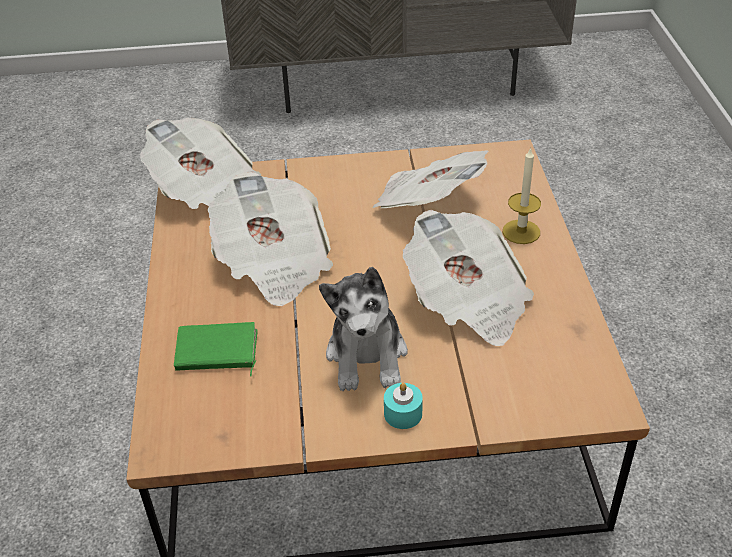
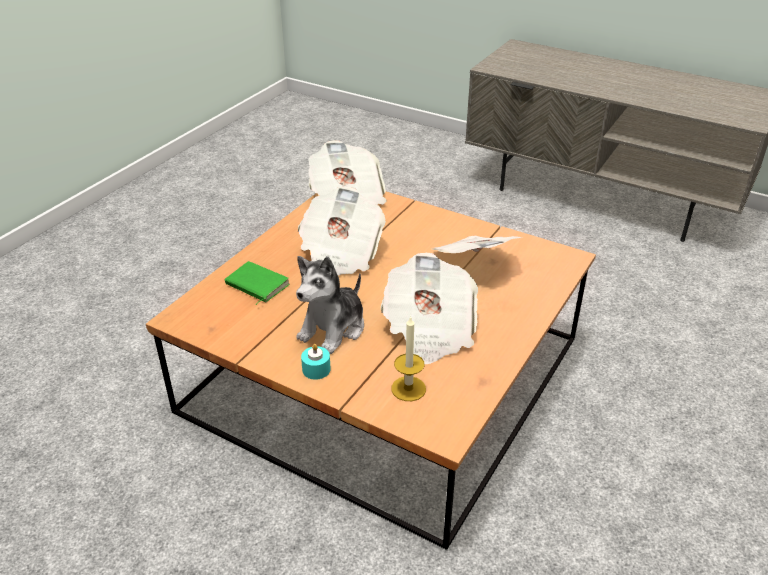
camera: 35 degrees right, 5 degrees down
(521, 232) = (516, 307): candle -> candle (408, 388)

